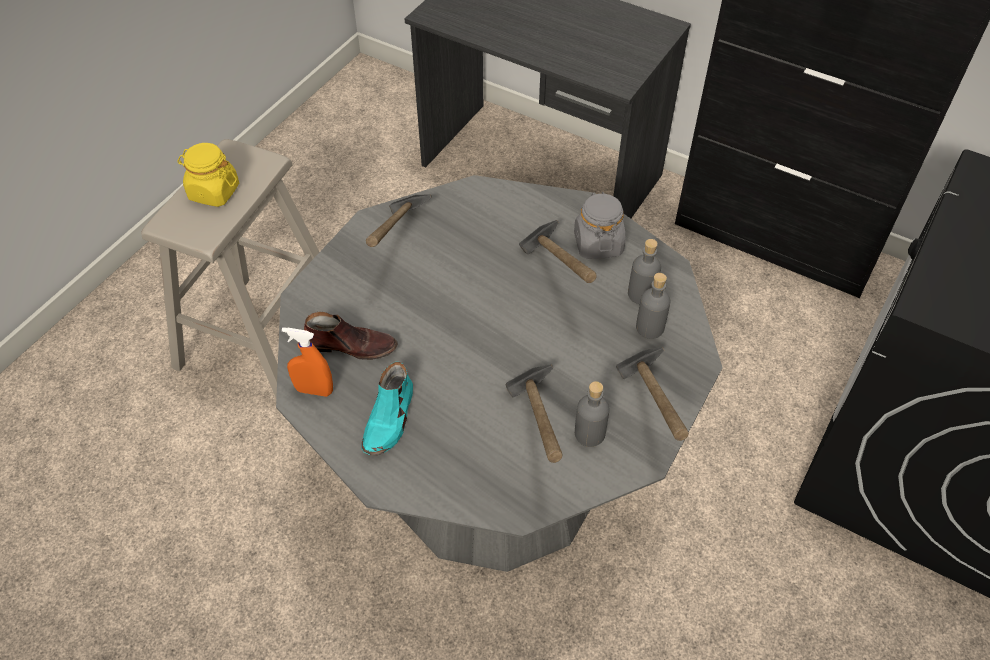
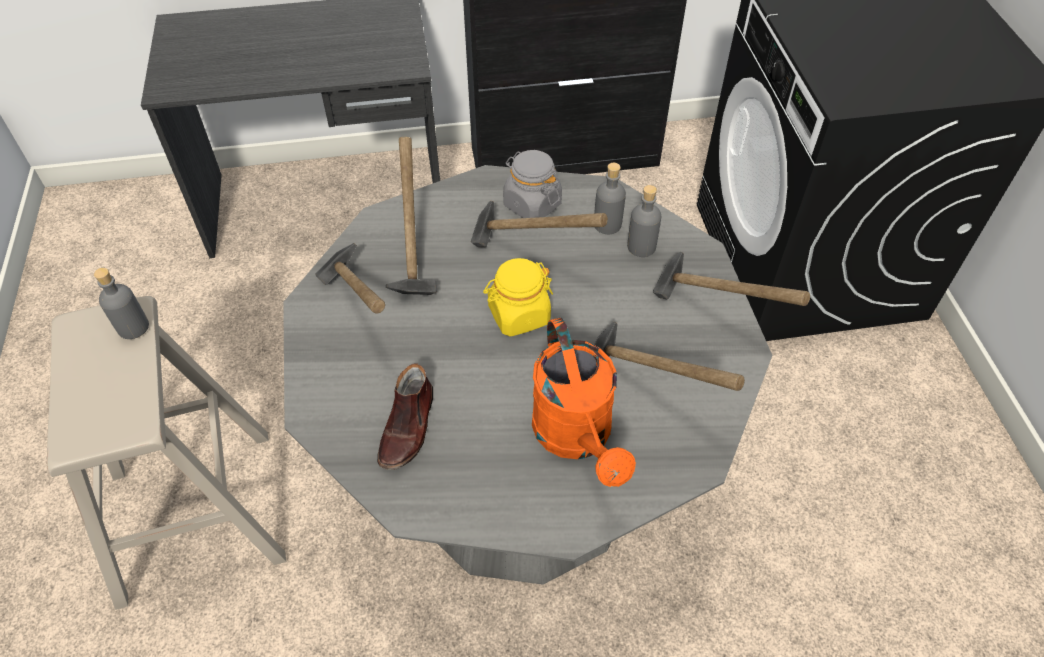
camera: 40 degrees left, 0 degrees up
(213, 192) = (98, 376): yellow jar -> yellow jar (518, 315)
(314, 390) = (416, 493): orange spray bottle -> none
(351, 345) = (408, 427): brown shoe -> brown shoe turned 135 degrees clockwise
(390, 419) = (514, 467): turquoise shoe -> none
(452, 430) = (577, 437): none -> orange watering can
(471, 230) = (412, 256): none -> hammer
(589, 433) = (686, 361): grey bottle -> grey bottle (133, 327)

